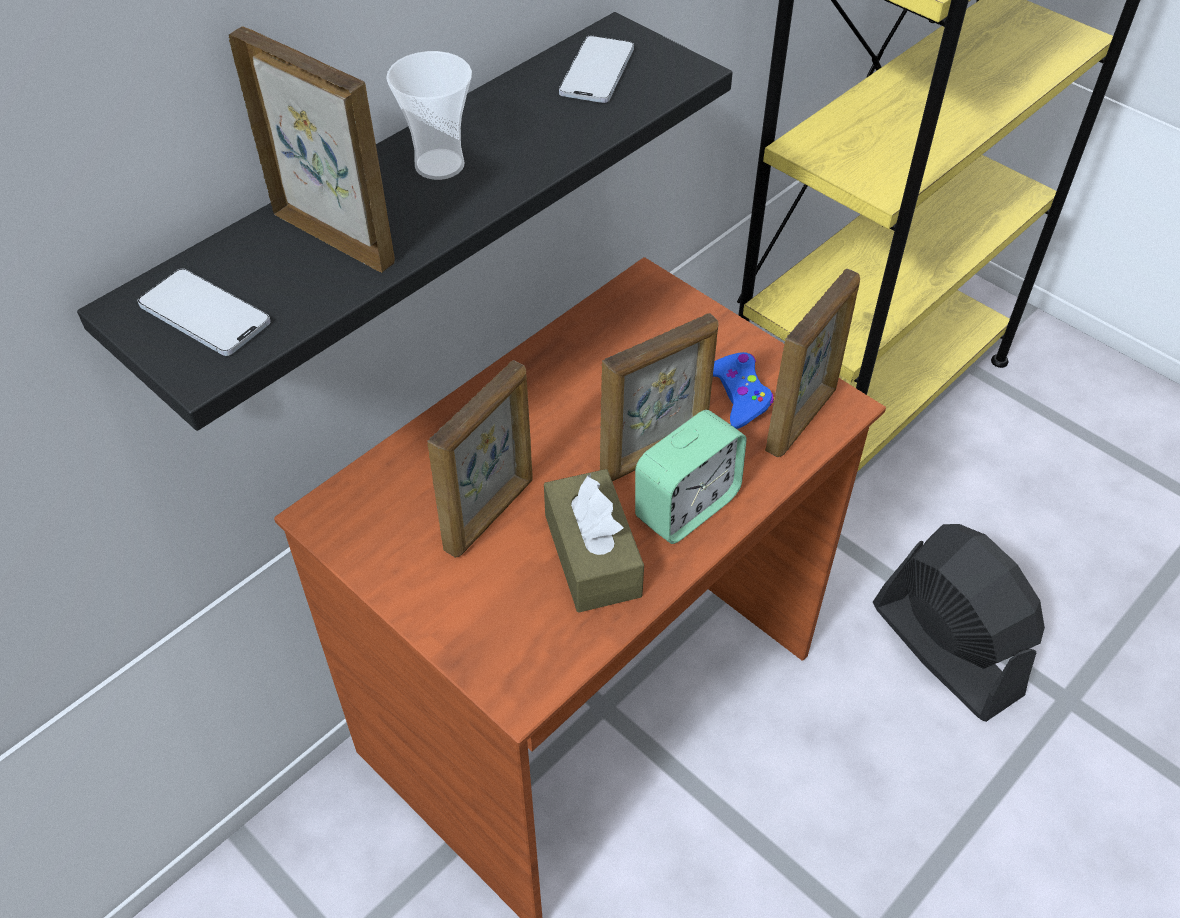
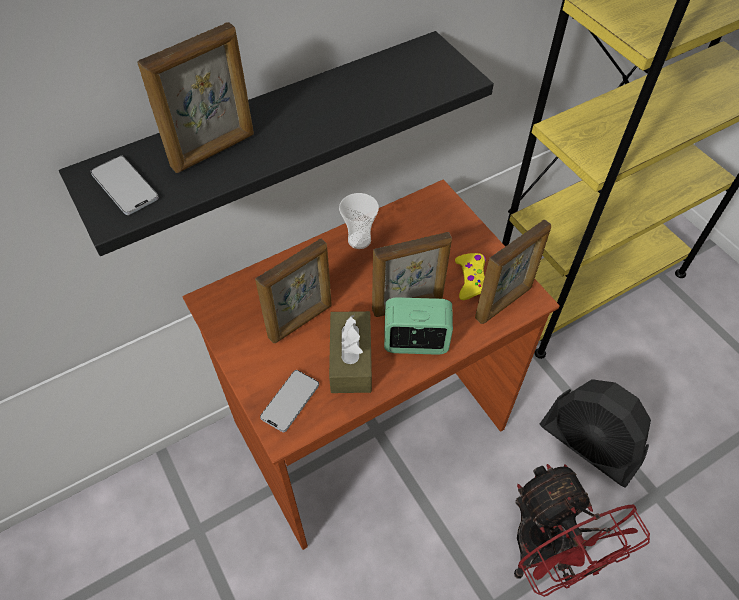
camera: 15 degrees right, 5 degrees up
(334, 237) = (214, 151): picture frame -> picture frame turned 90 degrees clockwise
(439, 165) = (291, 115): cup -> cup (359, 240)
(597, 71) = (408, 70): phone -> phone (290, 401)
(686, 507) = (416, 342): alarm clock -> alarm clock turned 150 degrees counterclockwise
(739, 396) = (471, 279): blue game controller -> yellow game controller
(933, 834) = (547, 554): none -> red fan
(945, 649) = (589, 445): black fan -> black fan turned 150 degrees clockwise

